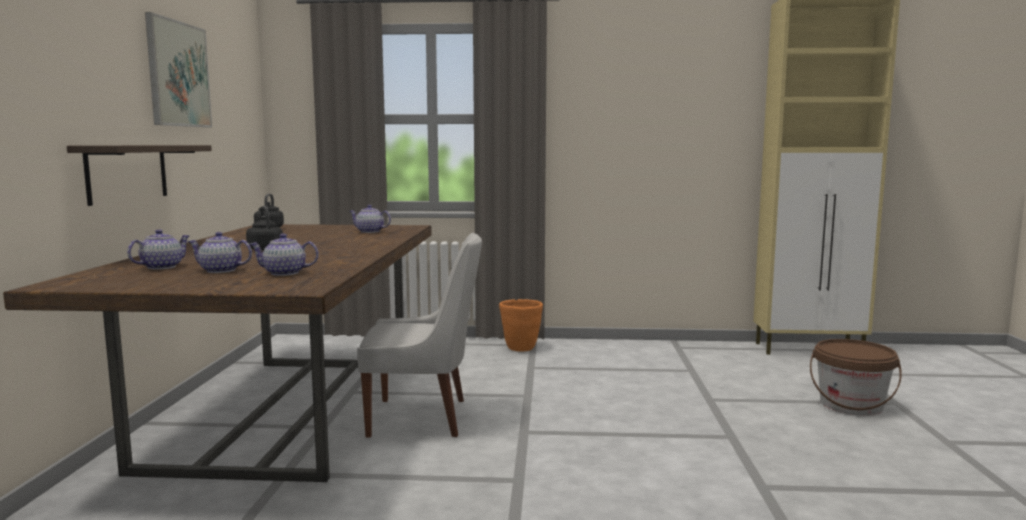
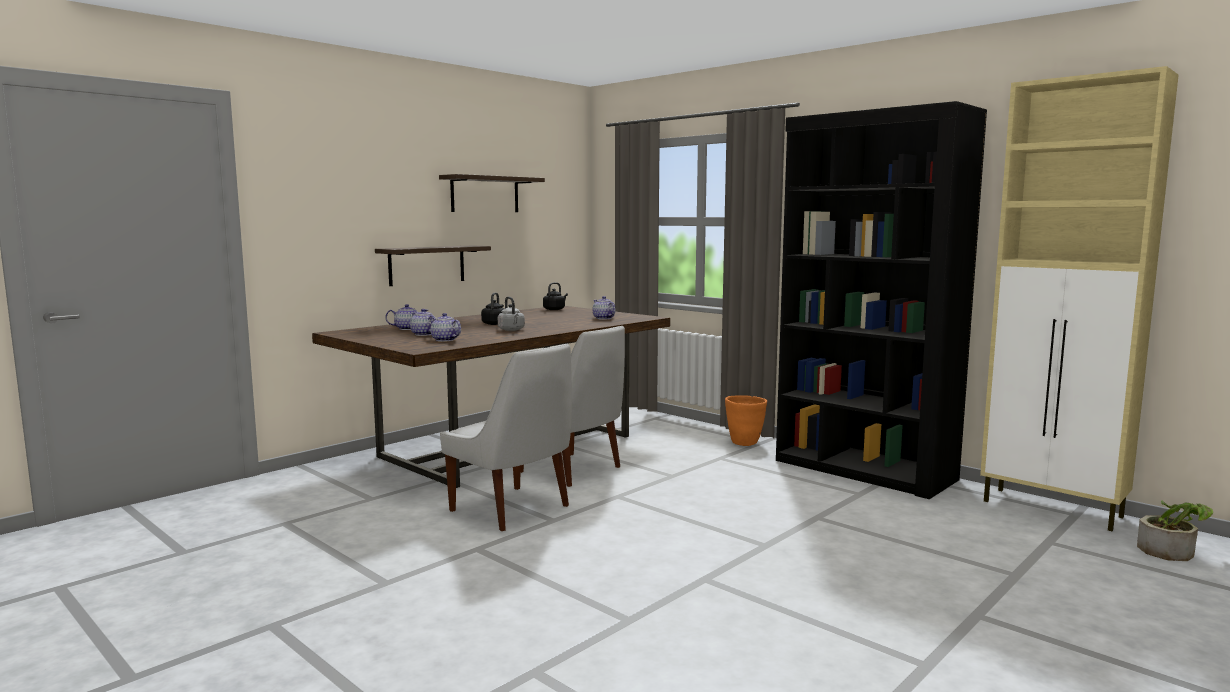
camera: 40 degrees right, 0 degrees up
(178, 74) = (485, 194): picture -> shelf
(320, 252) = (512, 330): none -> grey kettle
(452, 484) = (513, 509): none -> white chair
(653, 350) = (864, 470): none -> black bookcase
(851, 405) = (954, 561): brown bucket -> none
(912, 360) = (1172, 551): none -> potted plant

